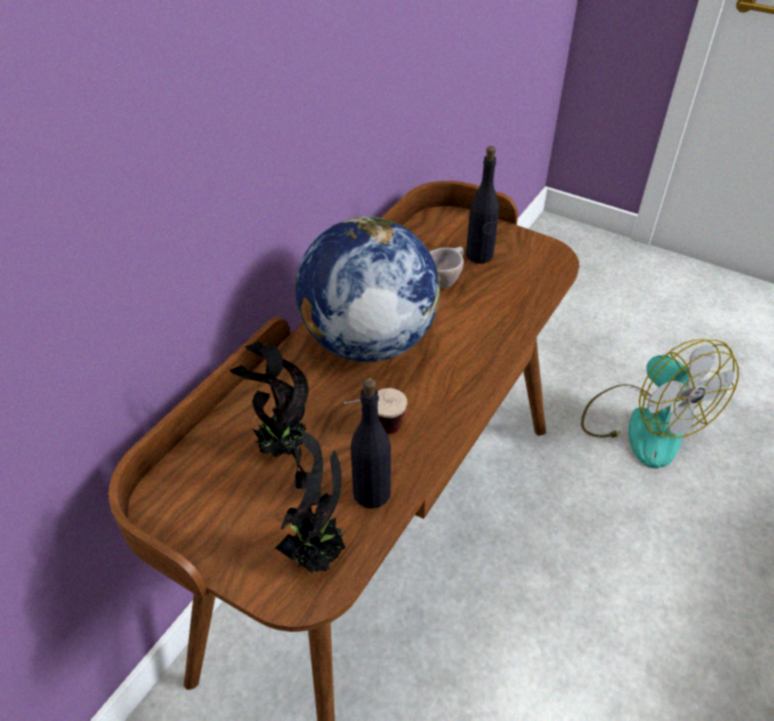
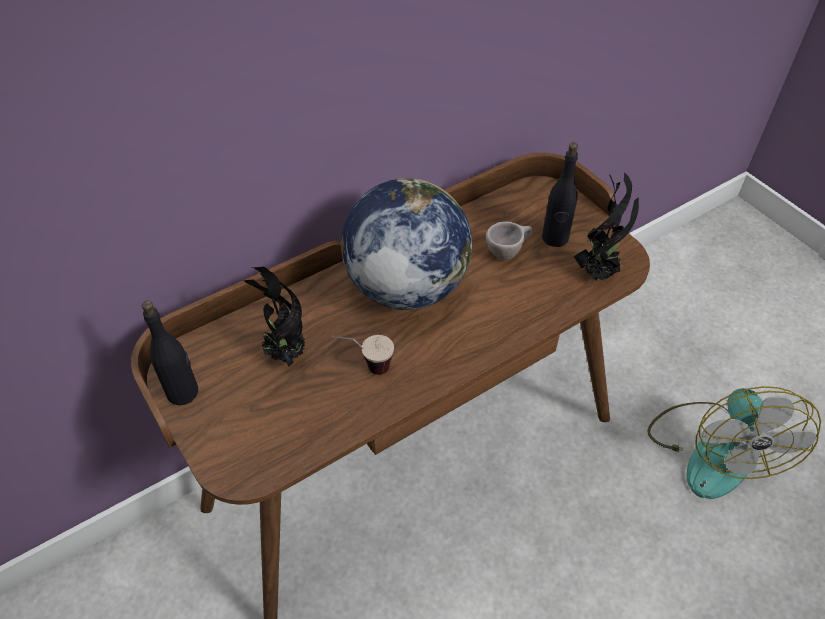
camera: 25 degrees right, 5 degrees up
(317, 554) = (263, 449): potted plant -> potted plant (598, 273)
(372, 492) = (332, 417): black bottle -> black bottle (183, 392)

